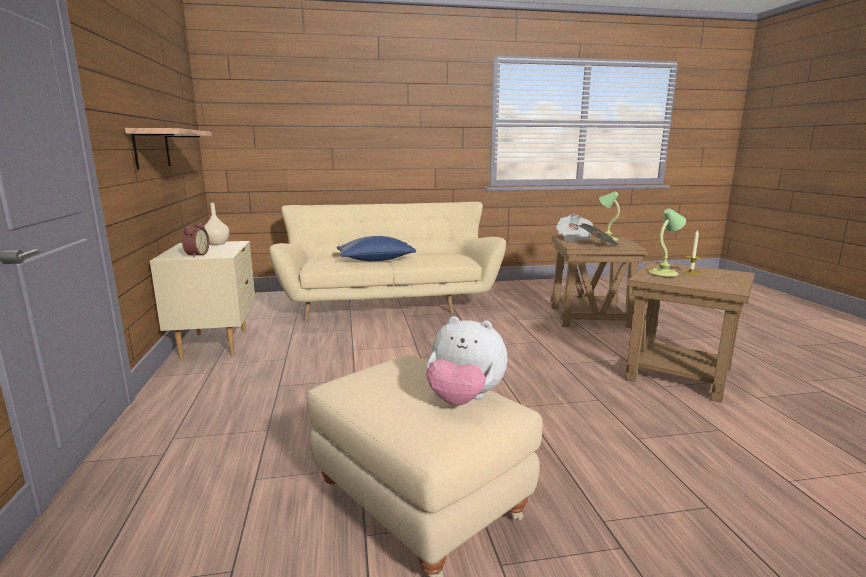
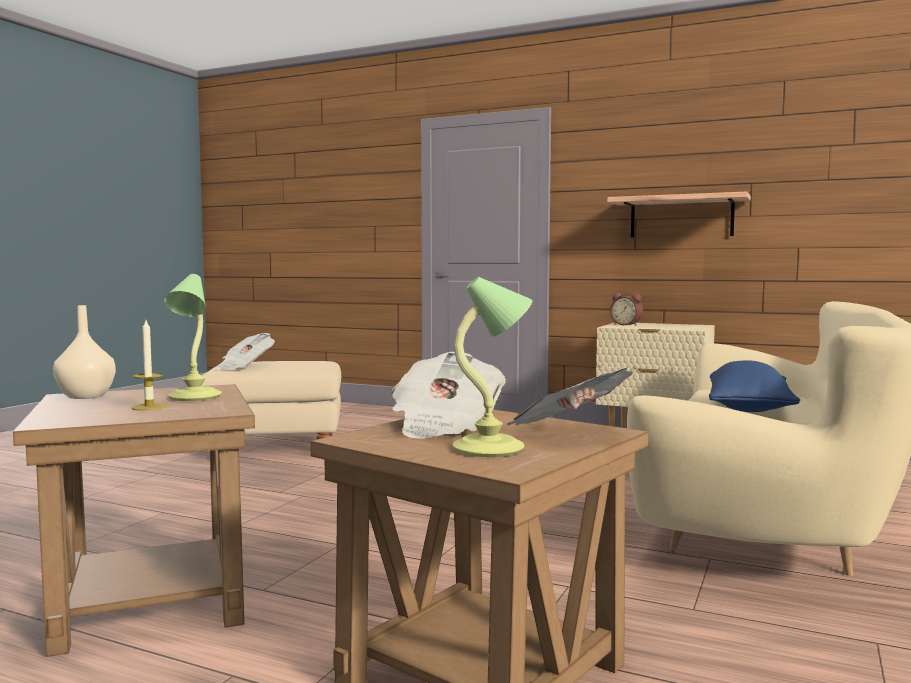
camera: 125 degrees right, 10 degrees down
(217, 244) = (689, 327): beige vase -> beige vase (85, 396)
(464, 399) = (245, 367): plush toy -> newspaper

